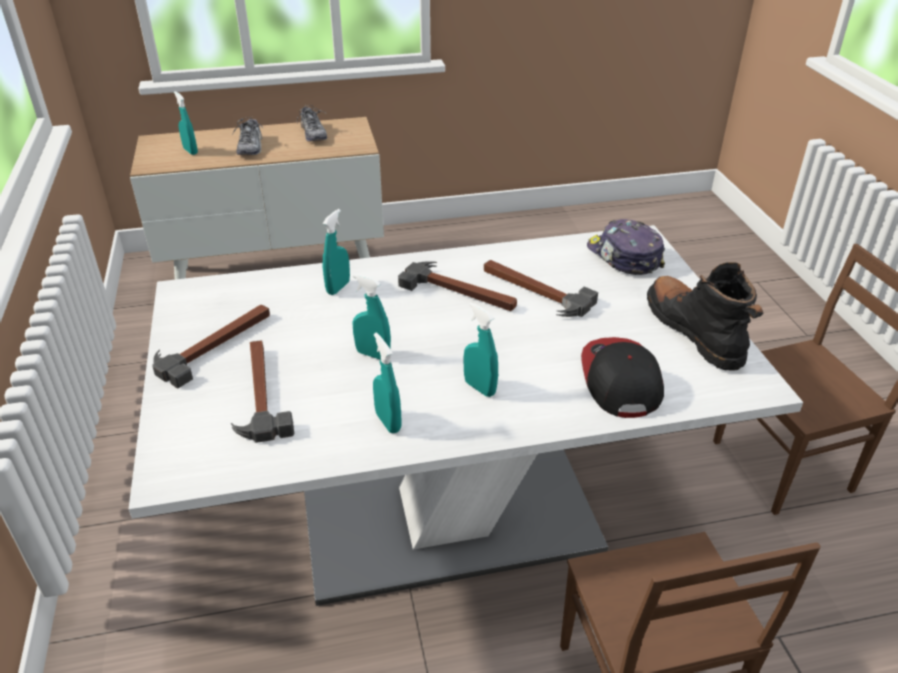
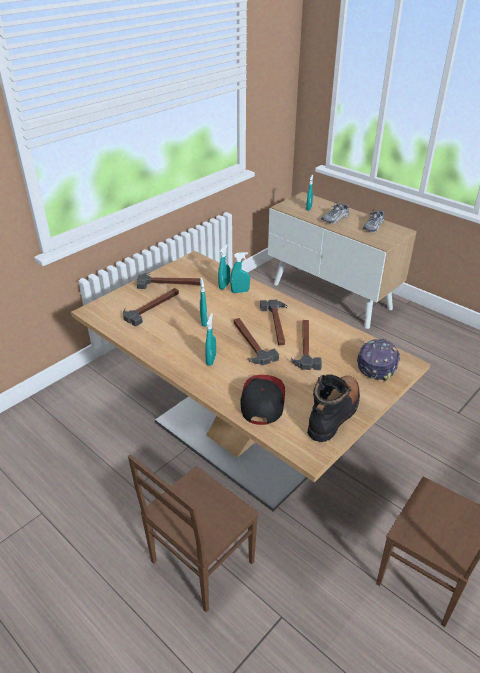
camera: 55 degrees right, 0 degrees up
(388, 422) = (164, 345): turquoise spray bottle -> turquoise spray bottle (224, 286)
(448, 516) = (239, 439): white dining table -> brown dining table
(477, 333) = (250, 343): none -> hammer
(620, 379) = (262, 401): cap -> cap turned 45 degrees counterclockwise

